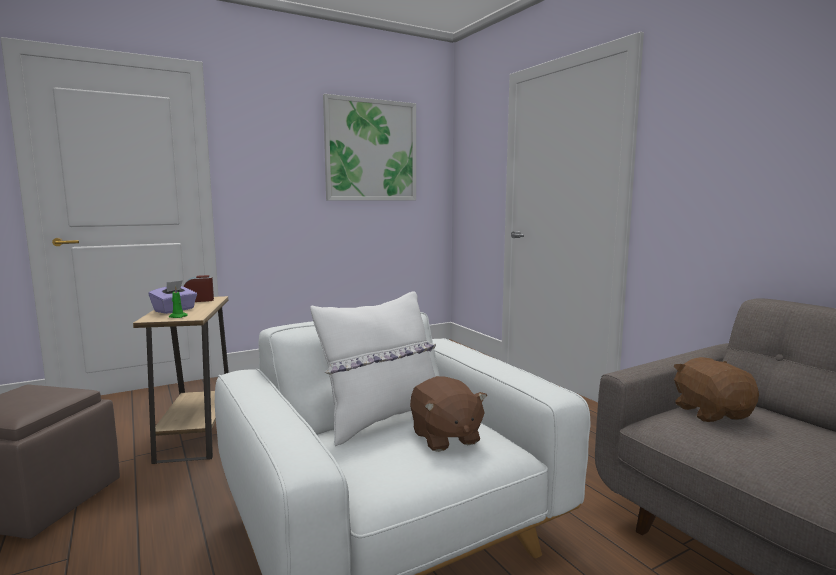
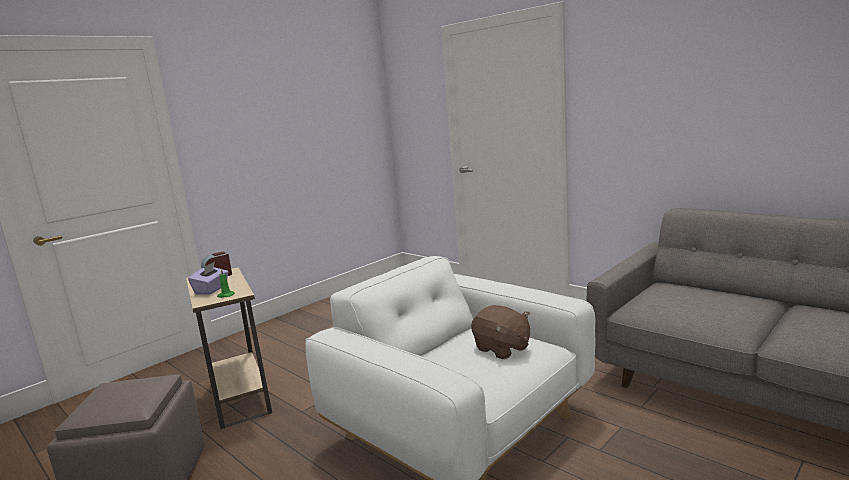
camera: 15 degrees left, 5 degrees up
(371, 150) = (317, 104): picture -> none
(382, 420) = (445, 346): white pillow -> none
(711, 412) = (661, 295): brown plush toy -> none

